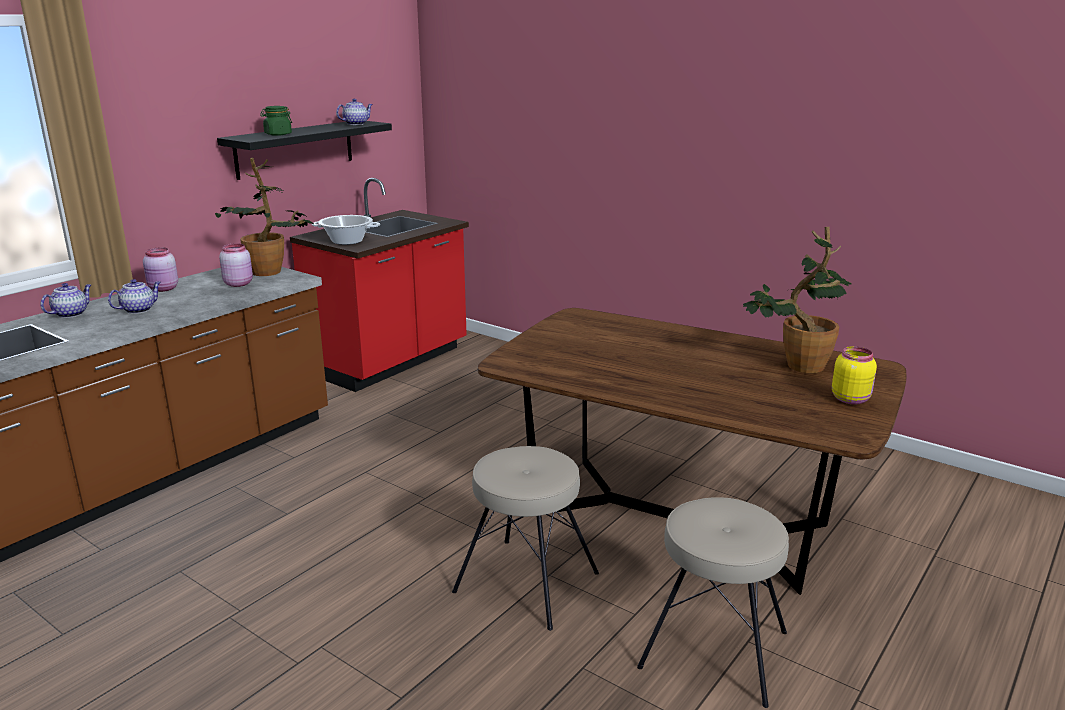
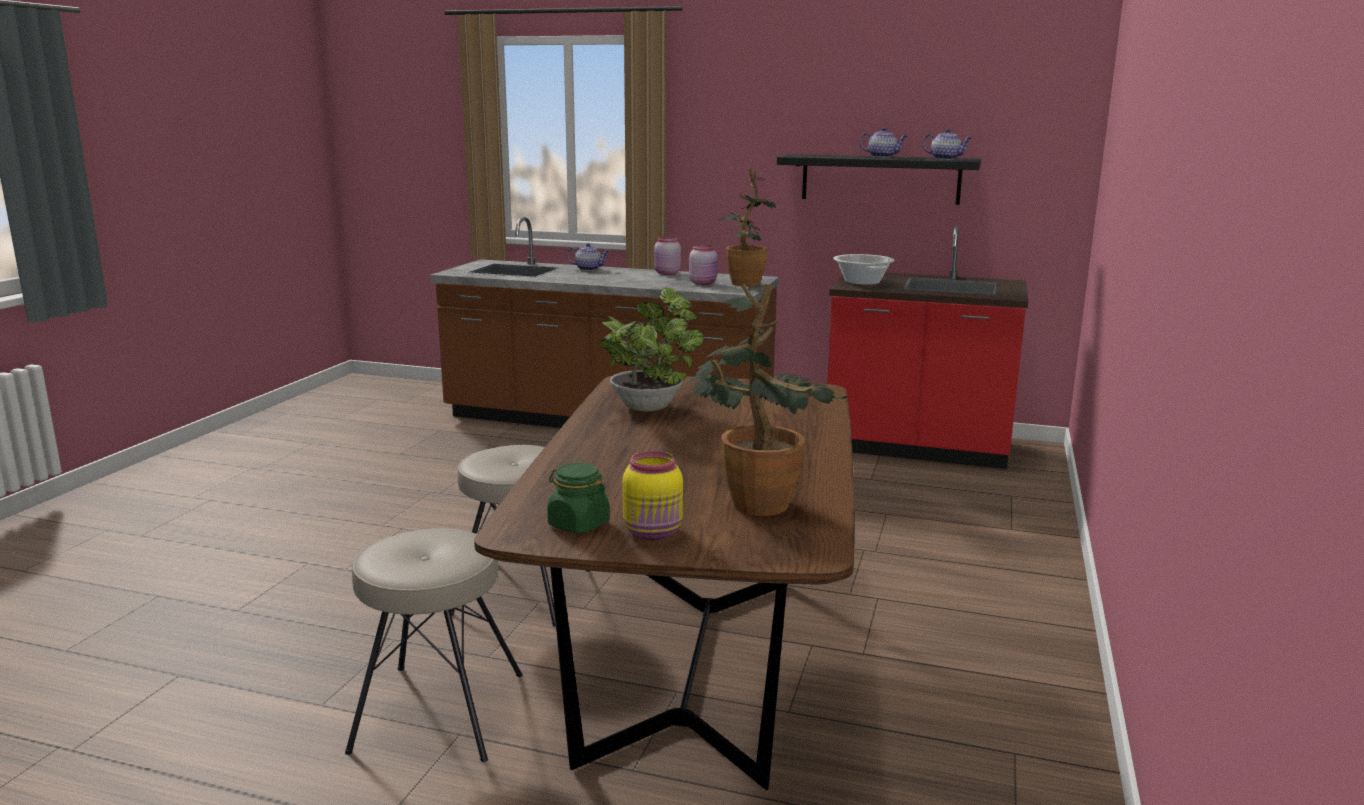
camera: 70 degrees right, 5 degrees down
(139, 310) = (612, 277): teapot -> teapot (882, 157)
(278, 134) = (832, 156): green jar -> green jar (578, 524)
(581, 366) = (649, 405): none -> potted plant

